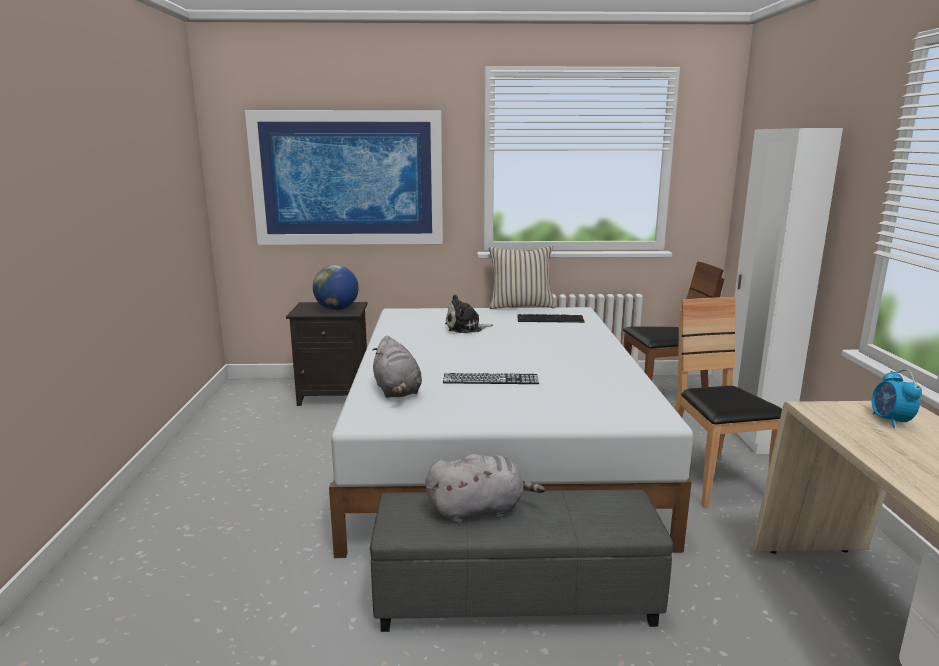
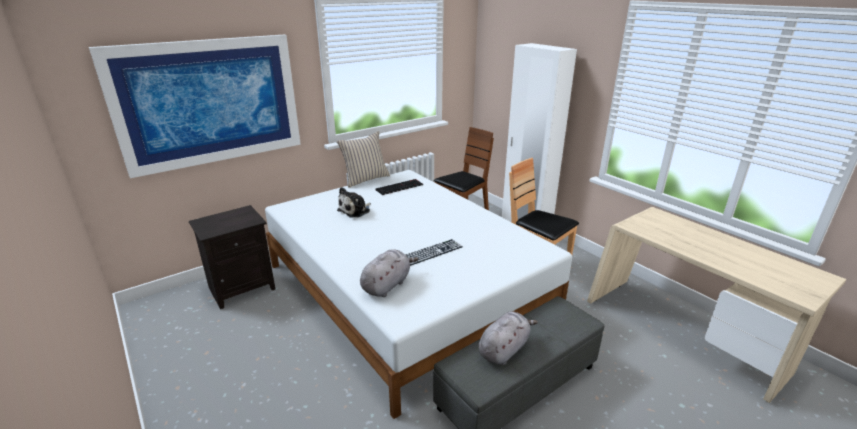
camera: 35 degrees left, 10 degrees up
(337, 309) = (236, 220): globe -> none
(397, 391) = (387, 285): grey plush toy -> grey plush toy turned 90 degrees counterclockwise
(890, 421) = (662, 224): alarm clock -> none

